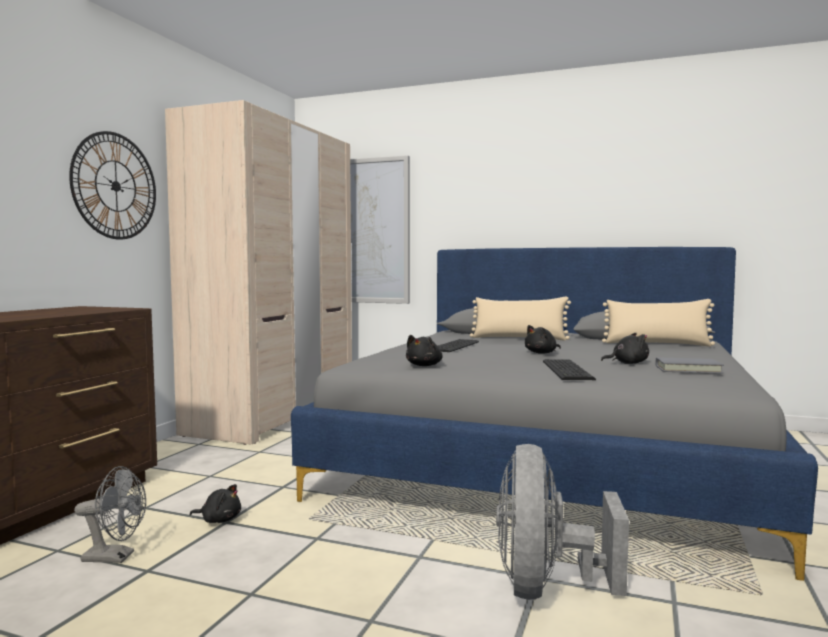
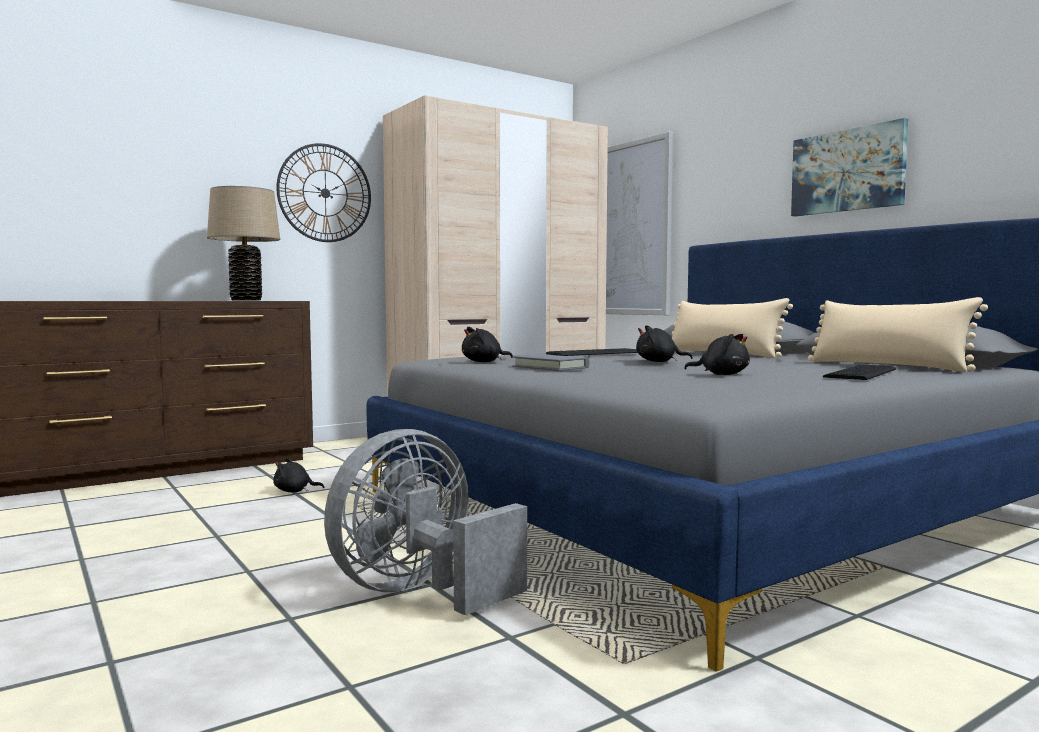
camera: 35 degrees right, 0 degrees up
(74, 311) = (246, 300): none -> beige table lamp
(115, 557) = (192, 497): grey fan -> none
(219, 520) = (294, 491): black plush toy -> black plush toy turned 135 degrees clockwise
(566, 203) = (847, 171): none -> picture
(568, 370) = (607, 372): keyboard -> keyboard (864, 373)
(688, 369) = (760, 382): grey book -> grey book (550, 367)

